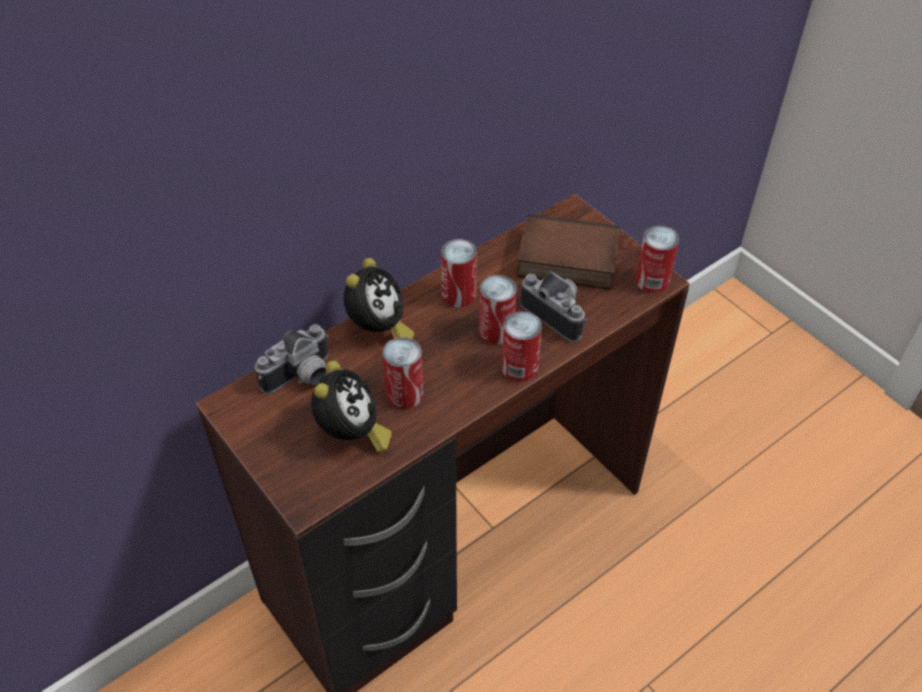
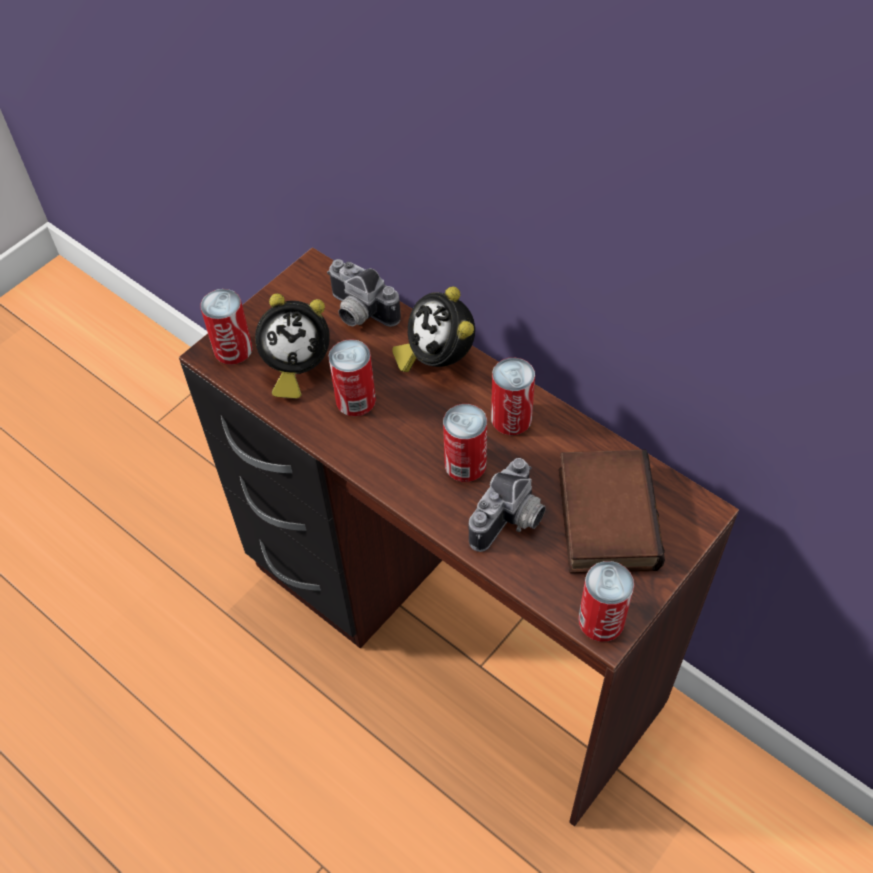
camera: 80 degrees right, 5 degrees up
(378, 330) = (437, 359): alarm clock -> alarm clock turned 60 degrees clockwise
(519, 367) = (416, 496): can -> can (233, 349)

